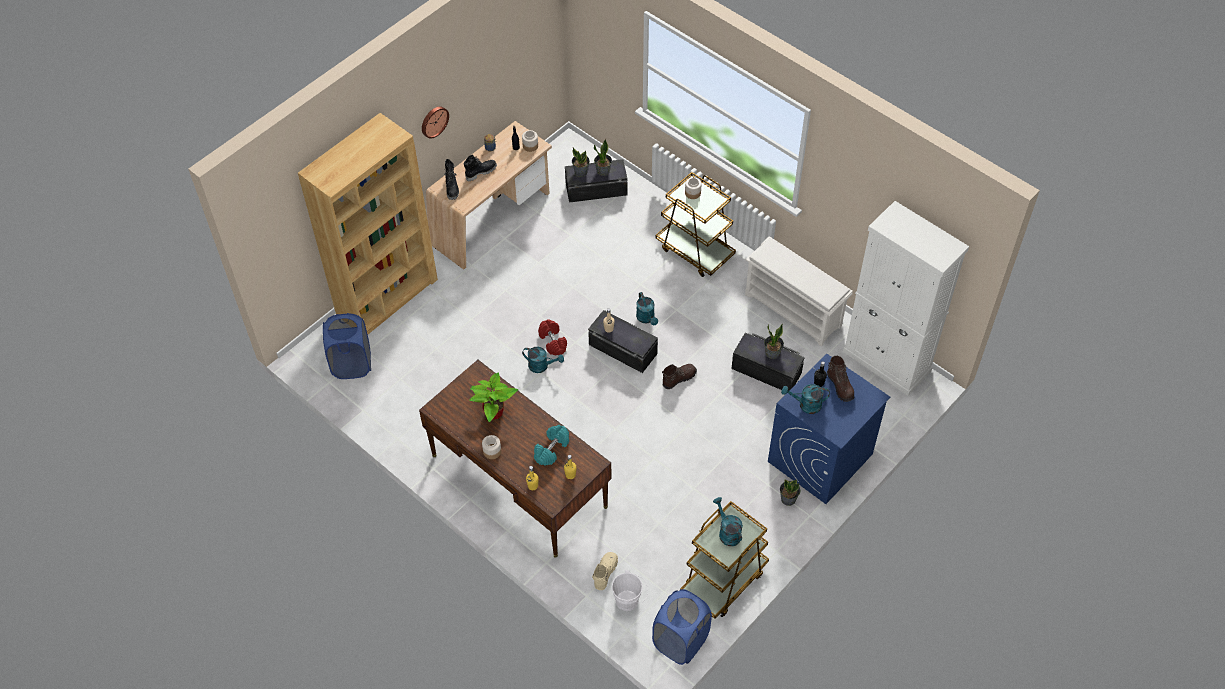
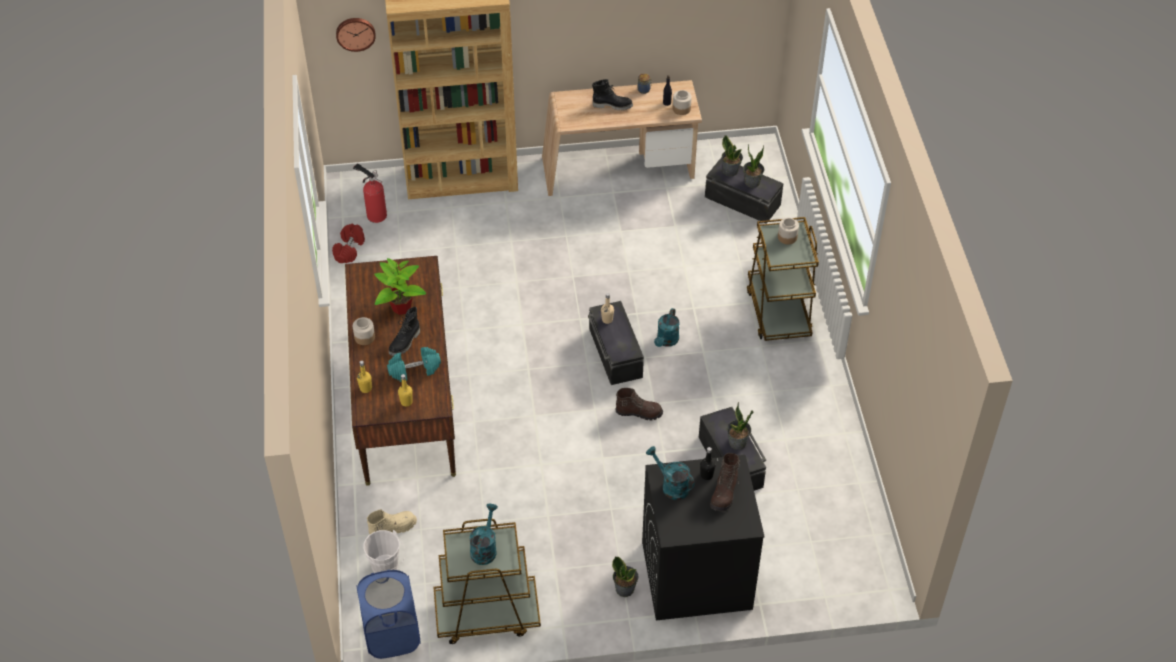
camera: 40 degrees right, 5 degrees down
(352, 364) = (375, 214): blue laundry basket -> fire extinguisher
(434, 121) = (578, 20): wall clock -> wall clock (355, 33)
(452, 188) = (573, 104): black boot -> black boot (405, 343)
(542, 366) = (528, 319): turquoise watering can -> none
(553, 342) = (560, 306): red dumbbell -> red dumbbell (349, 250)
(794, 310) = (818, 427): white shoe rack -> none
(820, 458) = (695, 575): blue washing machine -> black washing machine
(887, 361) = (863, 536): white cabinet -> none

